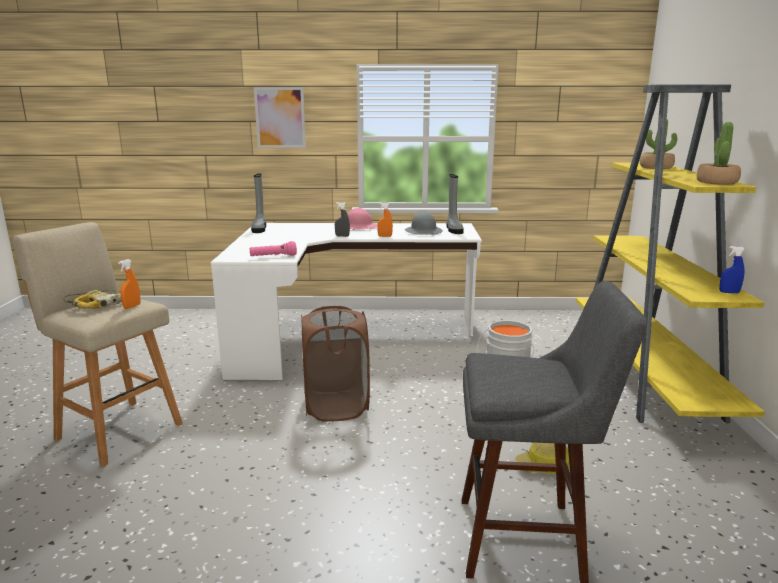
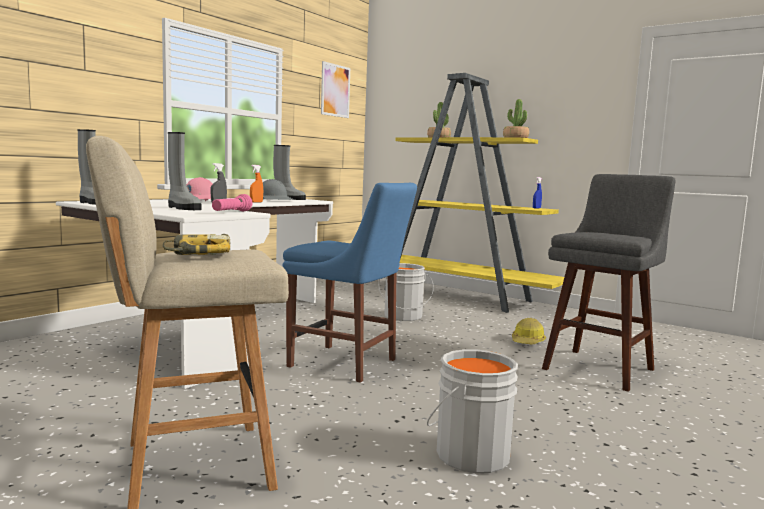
camera: 55 degrees left, 10 degrees down
(132, 306) = (247, 250): orange spray bottle -> none
(205, 519) = (469, 454): none -> grey bucket
(275, 244) = (182, 208): none -> grey boot
(280, 117) = (73, 63): picture -> picture (335, 90)
(336, 407) = (347, 364): brown laundry basket -> blue chair

